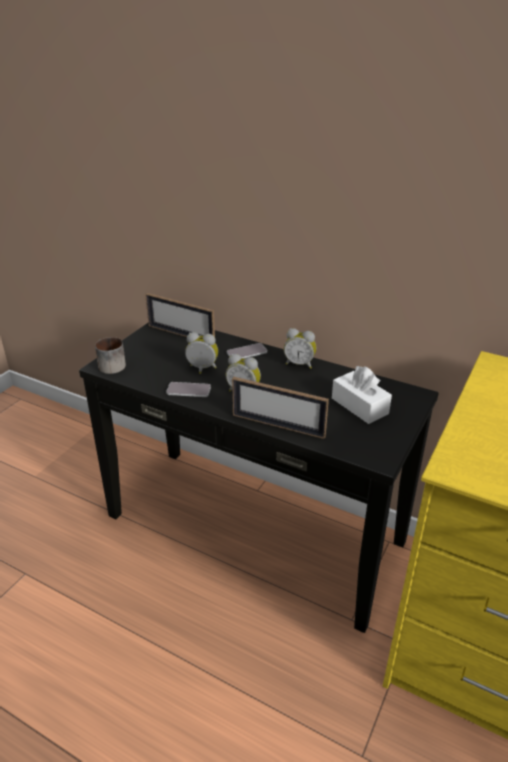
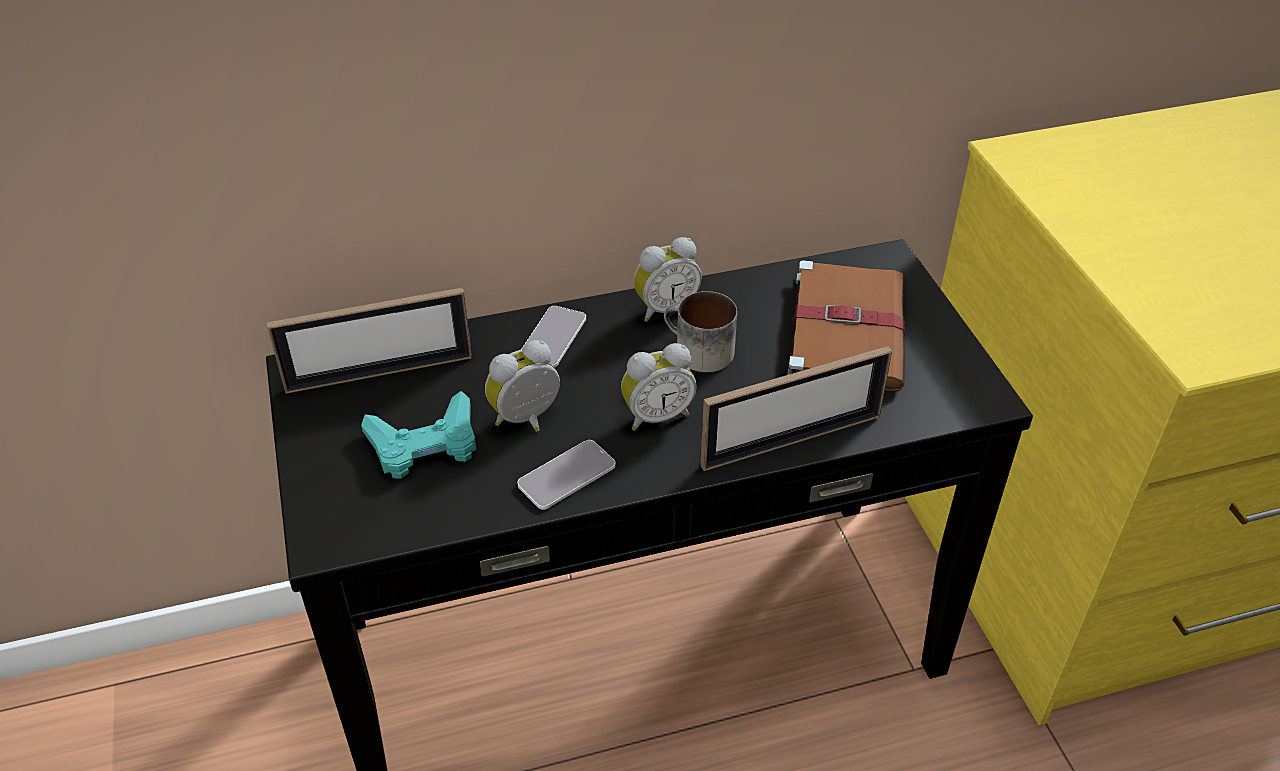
camera: 45 degrees left, 10 degrees up
(110, 364) = (341, 524): mug -> mug (696, 351)
(163, 359) = (425, 444): none -> turquoise game controller
(359, 406) = (846, 328): white tissue box -> brown book

